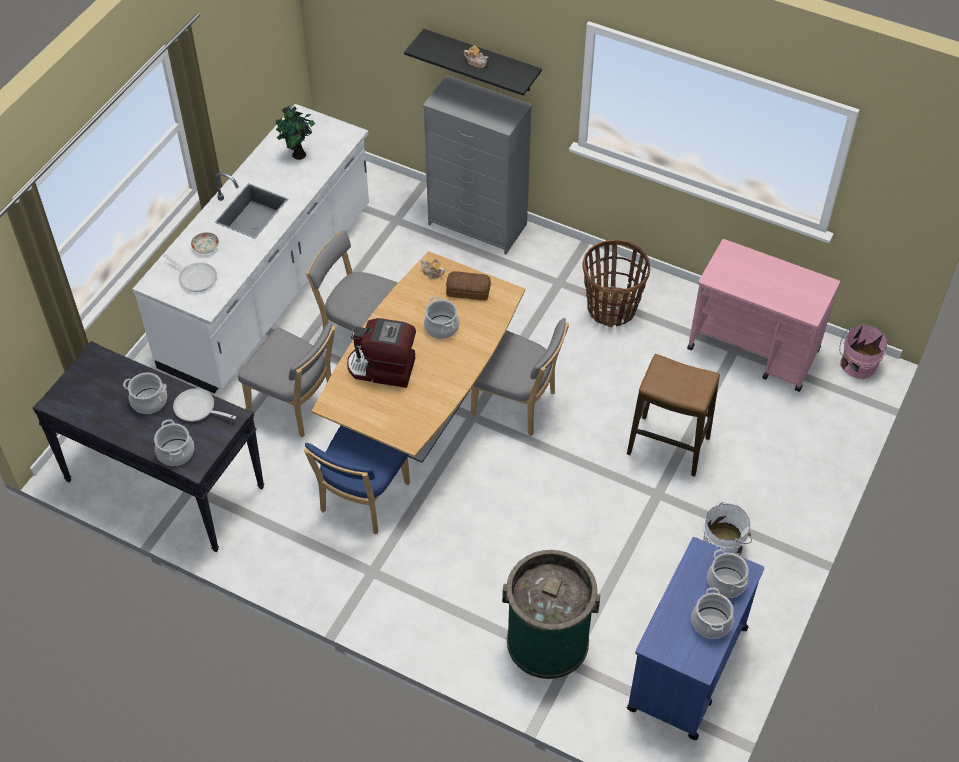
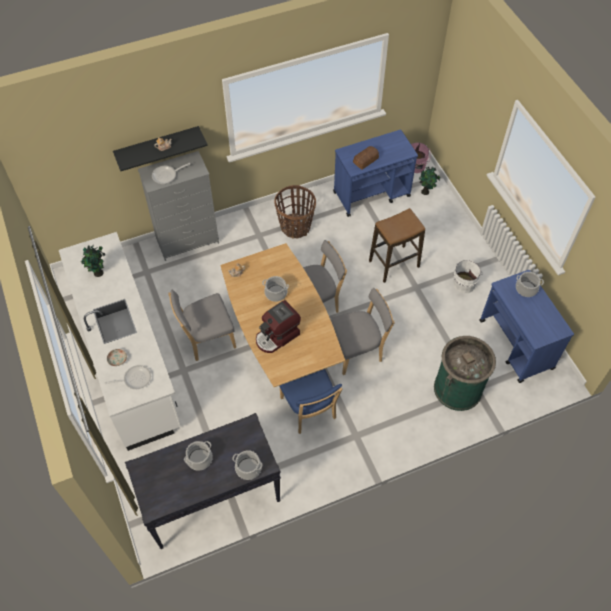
camera: 50 degrees left, 5 degrees up
(198, 409) = (228, 438): frying pan -> frying pan (167, 175)
(295, 405) = (221, 400): grey chair -> grey chair (357, 351)
(469, 291) = (264, 266): bread -> bread (366, 160)
(711, 622) = (542, 310): cooking pot -> none
(754, 350) = (372, 194): pink cart -> blue cart
(827, 405) = (426, 192): none -> potted plant

